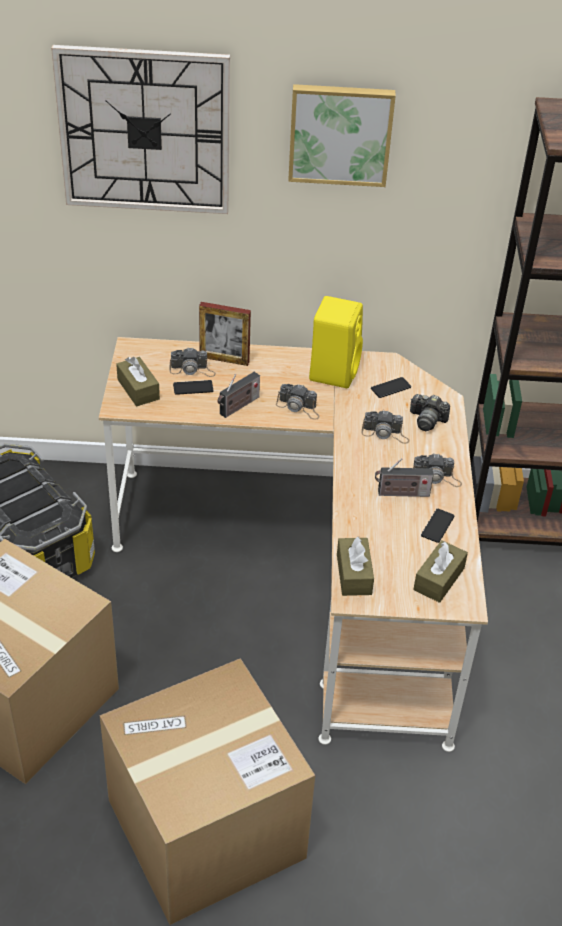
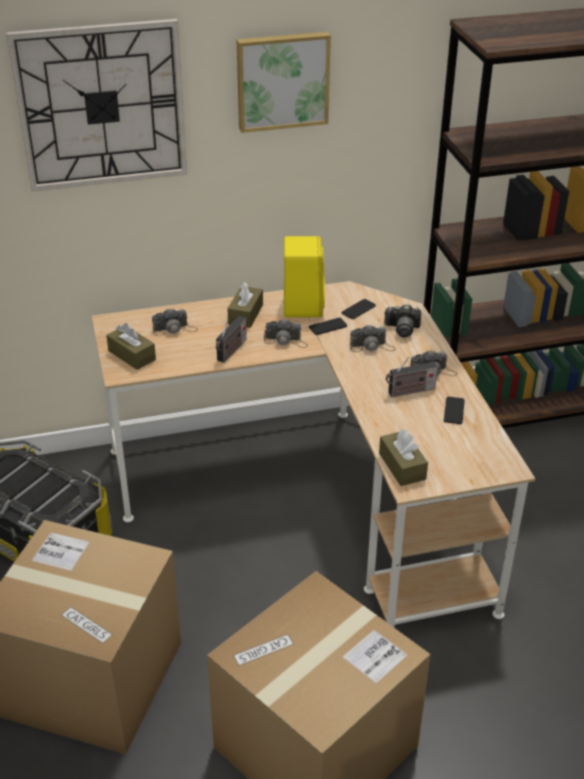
camera: 15 degrees left, 5 degrees down
(193, 388) = (182, 344): phone -> phone (328, 327)
(224, 359) = (200, 315): picture frame -> none
(439, 579) = (477, 453): brown tissue box -> brown tissue box (245, 314)

